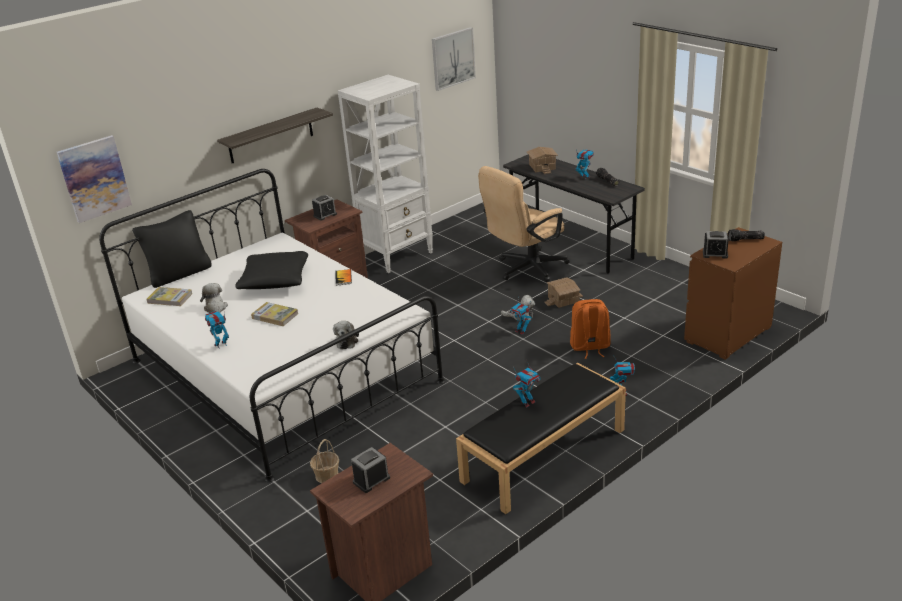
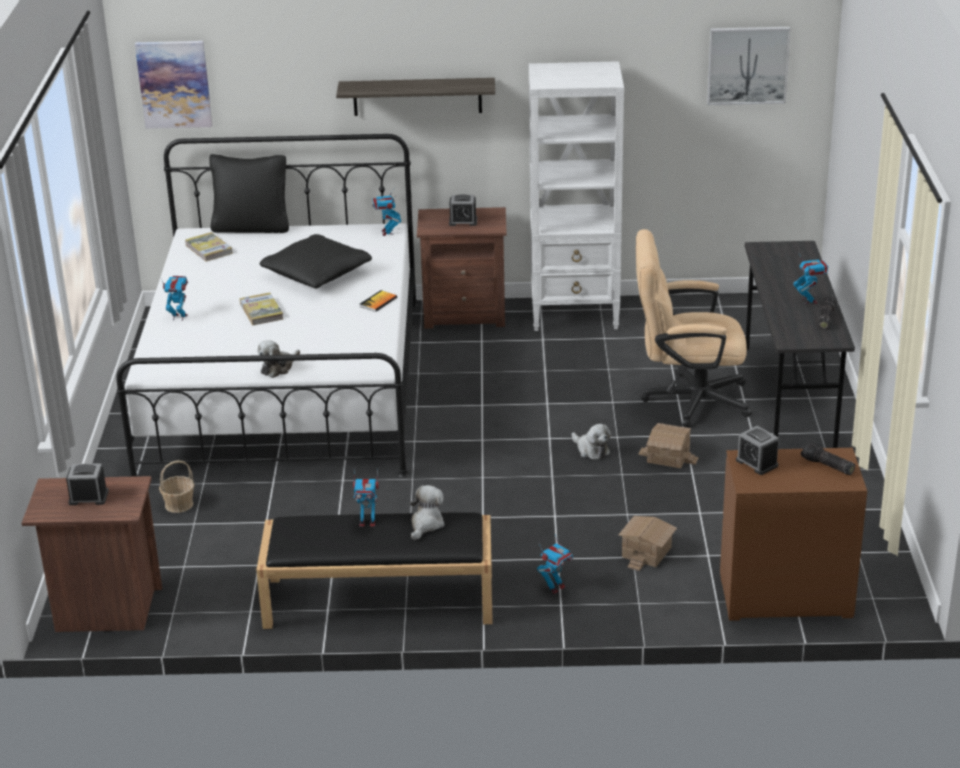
camera: 40 degrees right, 0 degrees up
(216, 309) = (227, 279): plush toy -> plush toy (426, 524)
(521, 331) = (564, 467): toy robot -> toy robot (387, 232)
(541, 167) = (783, 265): toy house -> toy house (645, 552)
(590, 347) = (605, 523): orange backpack -> none

